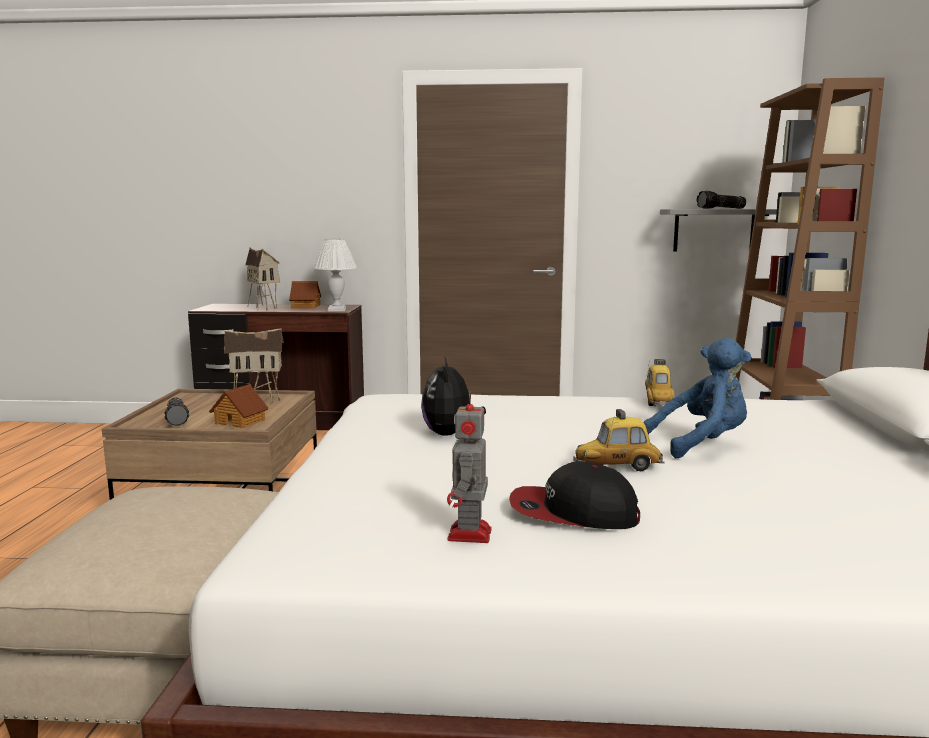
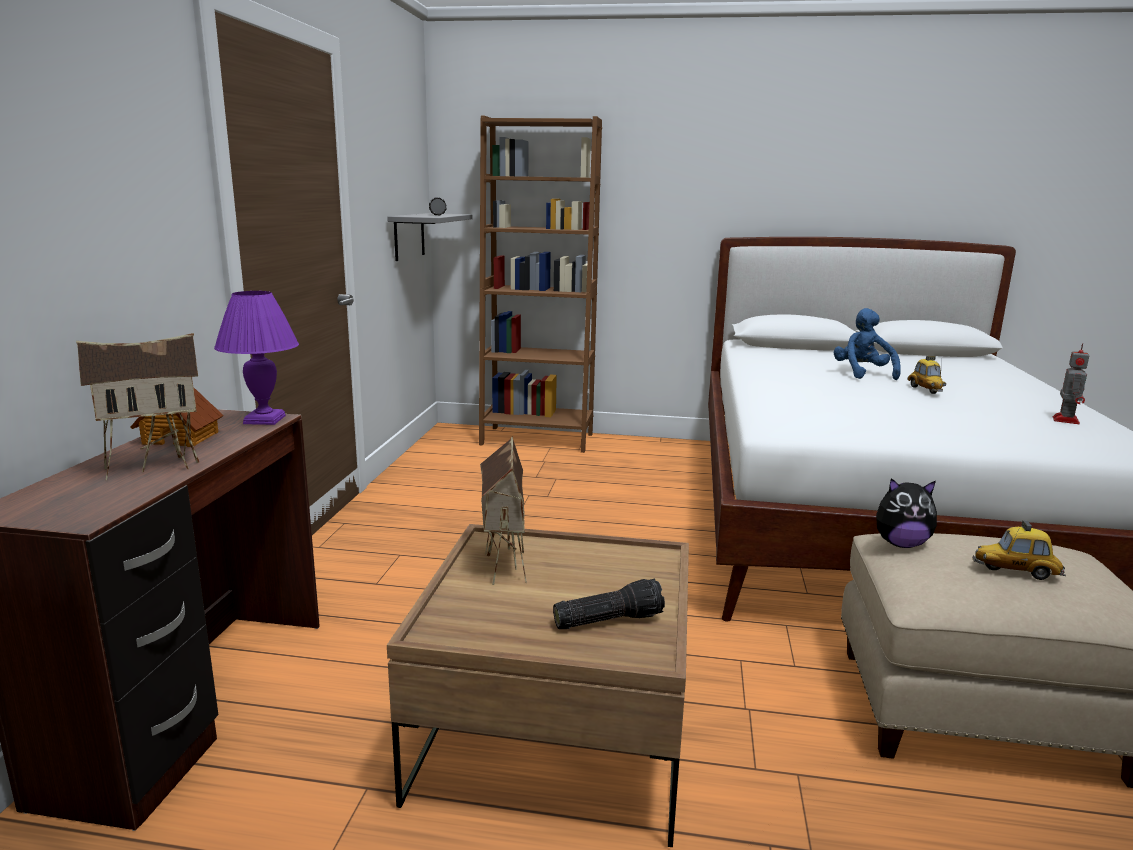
camera: 85 degrees left, 5 degrees up
(240, 421) = (624, 568): toy house -> none
(336, 310) = (265, 420): white table lamp -> purple table lamp
(450, 434) = (885, 415): plush toy -> plush toy (900, 544)
(469, 535) = (1065, 420): toy robot -> toy robot turned 75 degrees counterclockwise
(573, 513) = (1008, 403): cap -> none
(657, 402) = (760, 370): toy car -> toy car (1016, 572)

